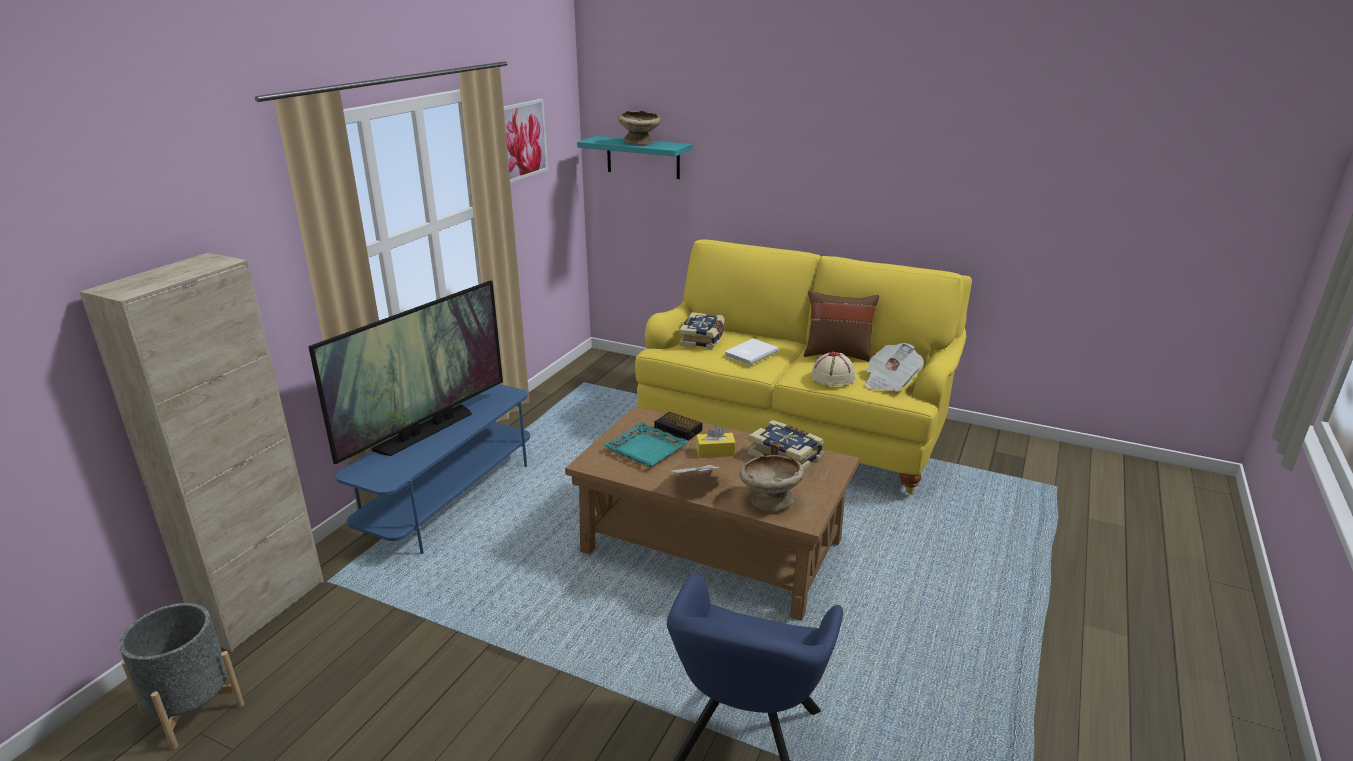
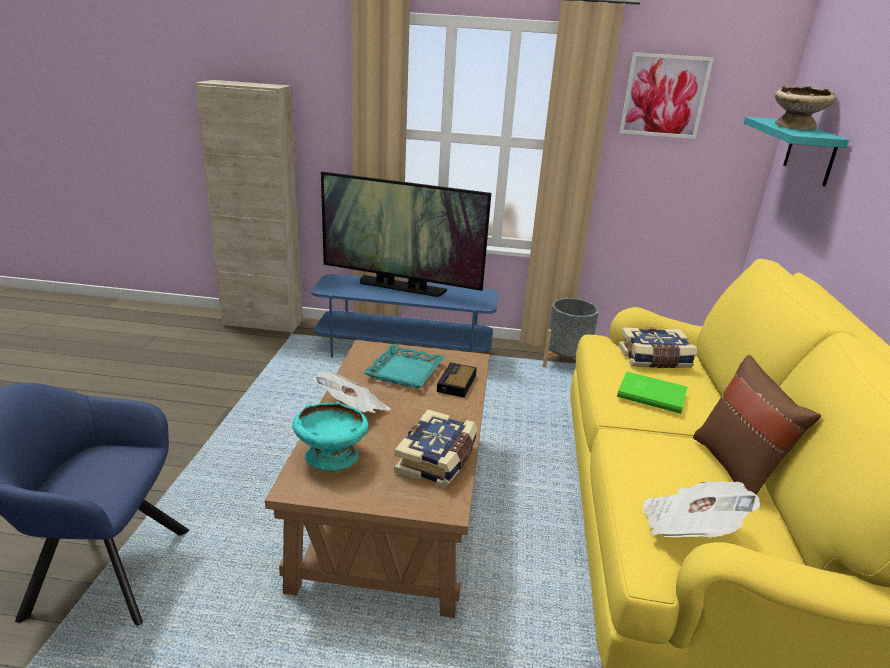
camera: 70 degrees right, 0 degrees up
(193, 709) = (175, 329): grey planter -> grey planter (566, 363)
(715, 452) = (421, 410): yellow tissue box -> none
(749, 353) = (651, 393): white book -> green book
(769, 501) = (331, 457): beige bowl -> turquoise bowl
(833, 377) = (648, 466): beige hat -> none

